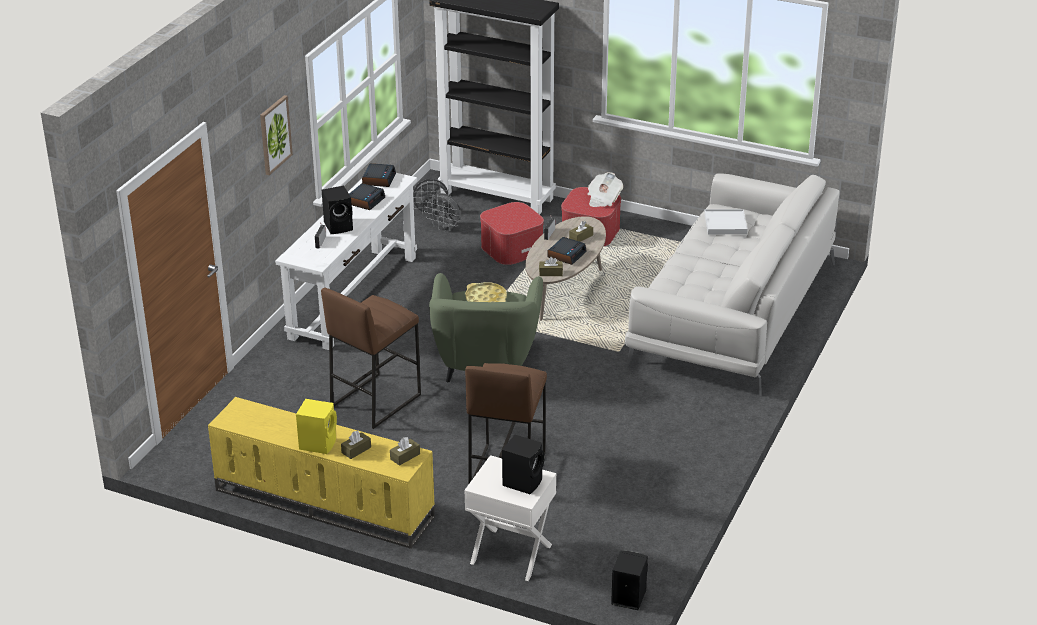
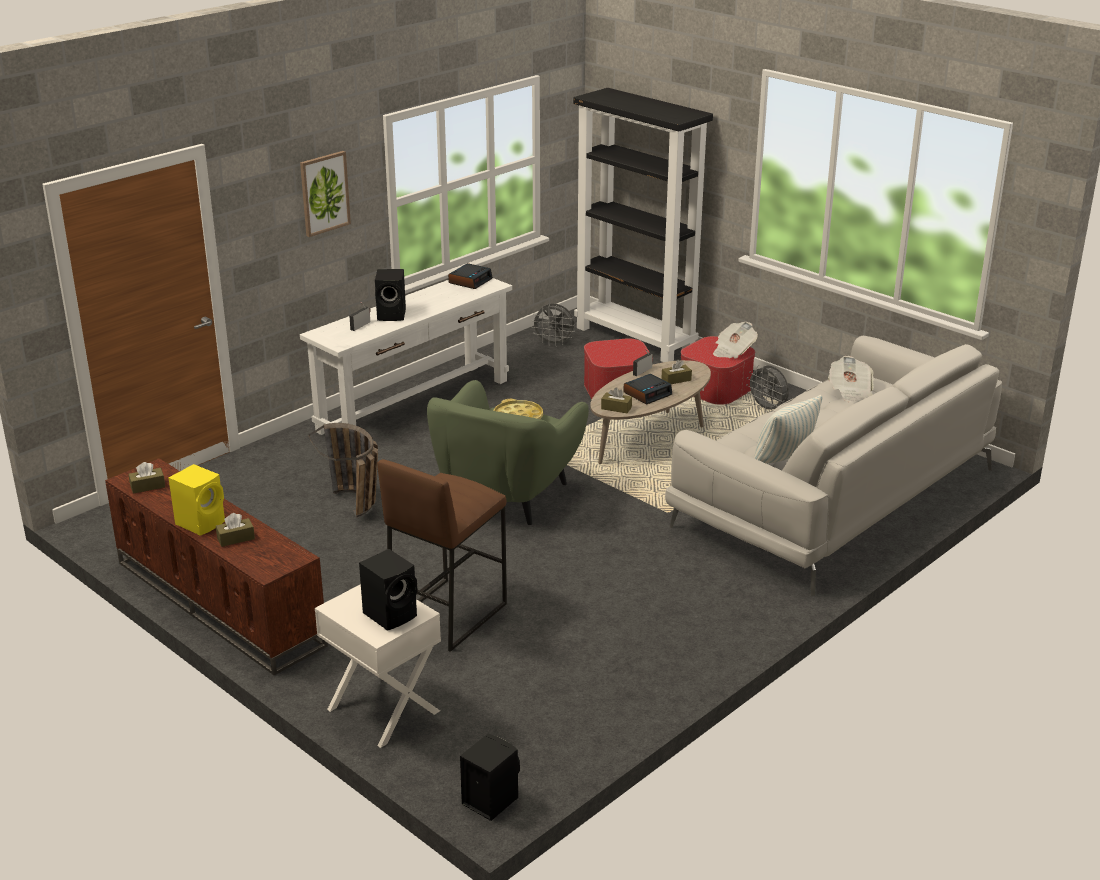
camera: 20 degrees right, 5 degrees down
(322, 504) = (216, 603): yellow tv stand -> brown tv stand
(365, 200) = (439, 297): alarm clock -> none
(375, 400) = (358, 508): brown stool -> basket
(405, 456) = (283, 557): brown tissue box -> brown tissue box (147, 486)
(444, 228) = (558, 359): grey fan -> grey fan (767, 409)
(709, 295) = (783, 459): none -> pillow
(725, 224) = (850, 391): white tray -> newspaper

